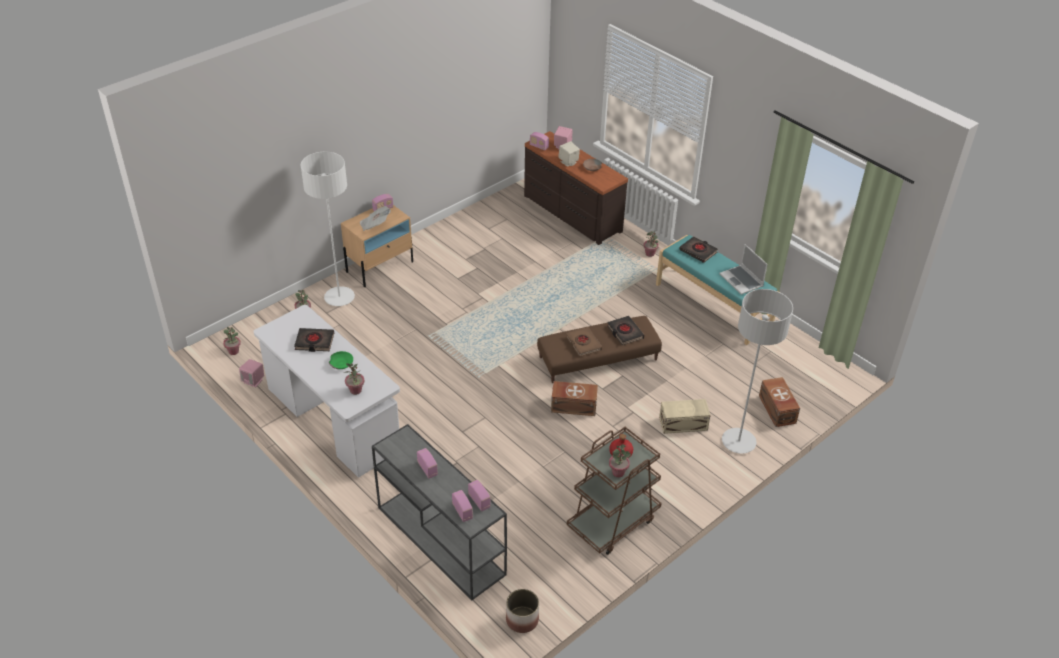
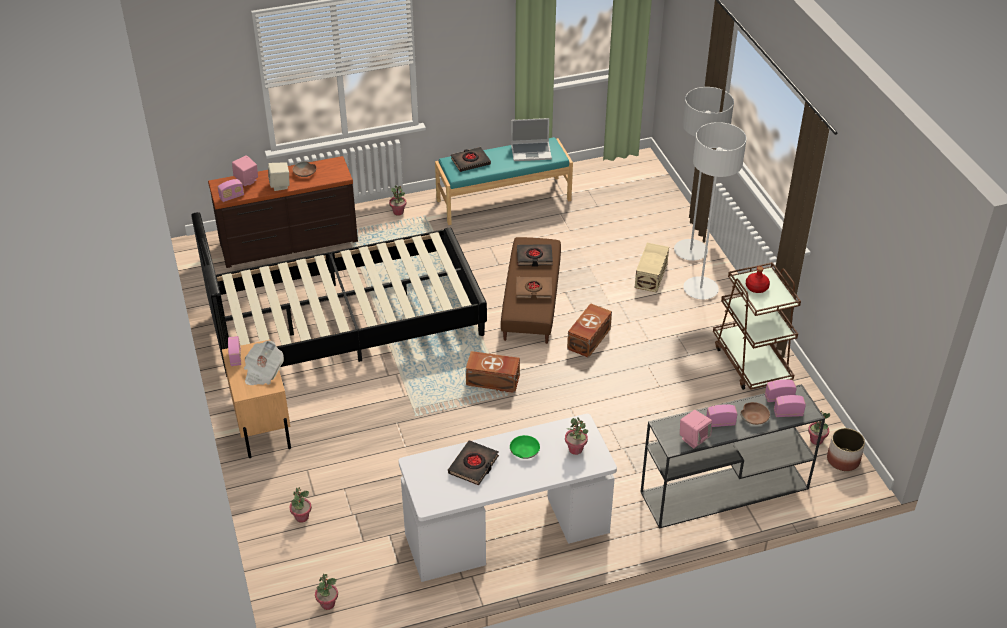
camera: 65 degrees left, 0 degrees up
(253, 381) = (396, 594): pink speaker -> pink speaker (693, 439)
(339, 297) = (294, 476): white floor lamp -> white floor lamp (700, 289)
(446, 489) = (754, 417): none -> brown bowl
(504, 270) = (346, 323): none -> black bed
(618, 472) = (780, 296): potted plant -> potted plant (816, 440)
(776, 410) = (663, 215): brown storage box -> brown storage box (493, 381)

